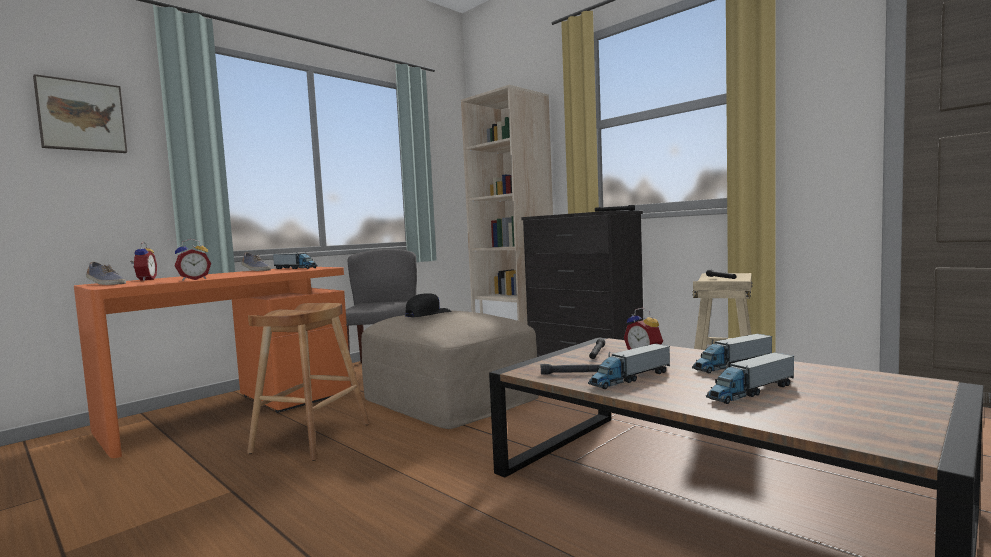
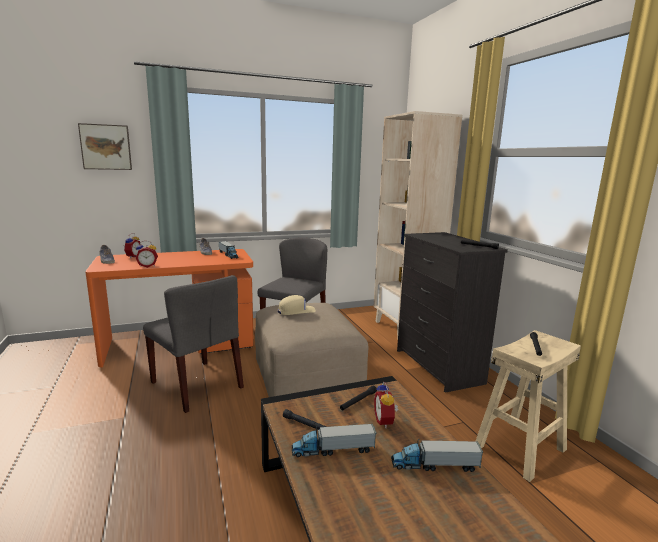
camera: 25 degrees right, 10 degrees up
(312, 437) = (197, 385): brown stool -> grey chair
(427, 314) = (296, 311): black cap -> beige cap
(751, 392) = (392, 513): toy truck -> none

